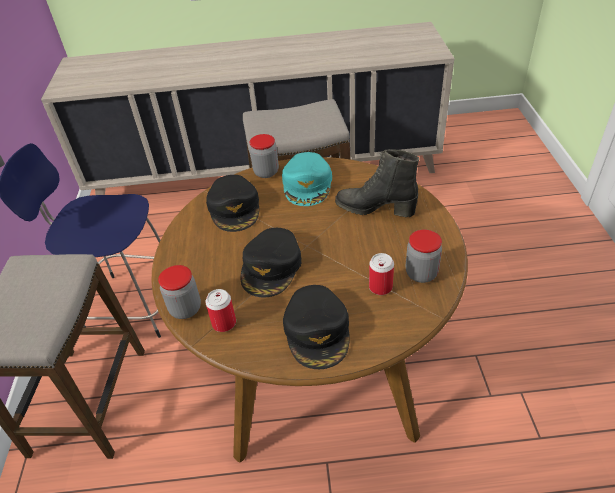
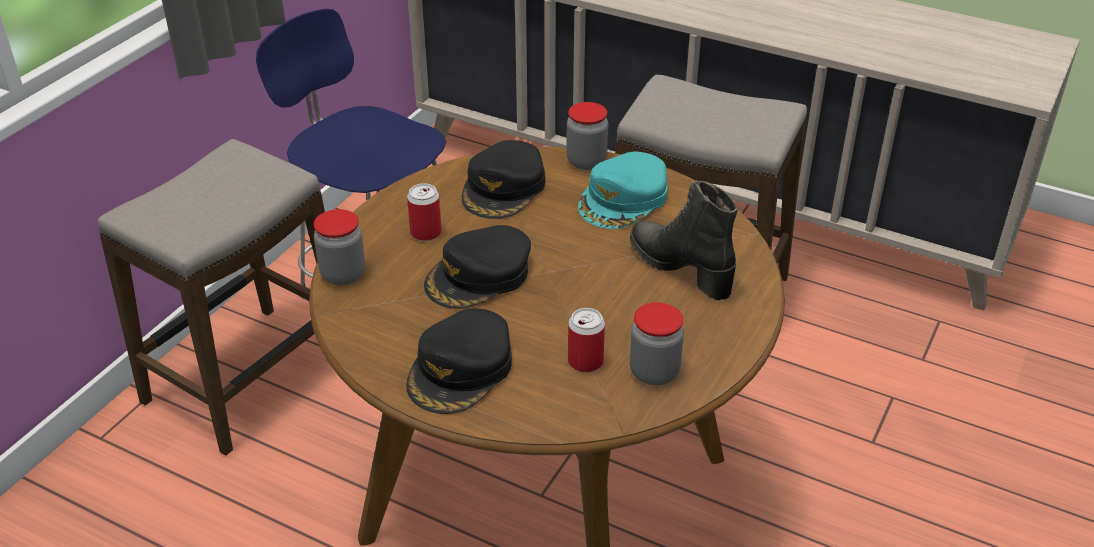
camera: 30 degrees right, 5 degrees down
(224, 323) = (369, 309): can -> can (426, 233)

